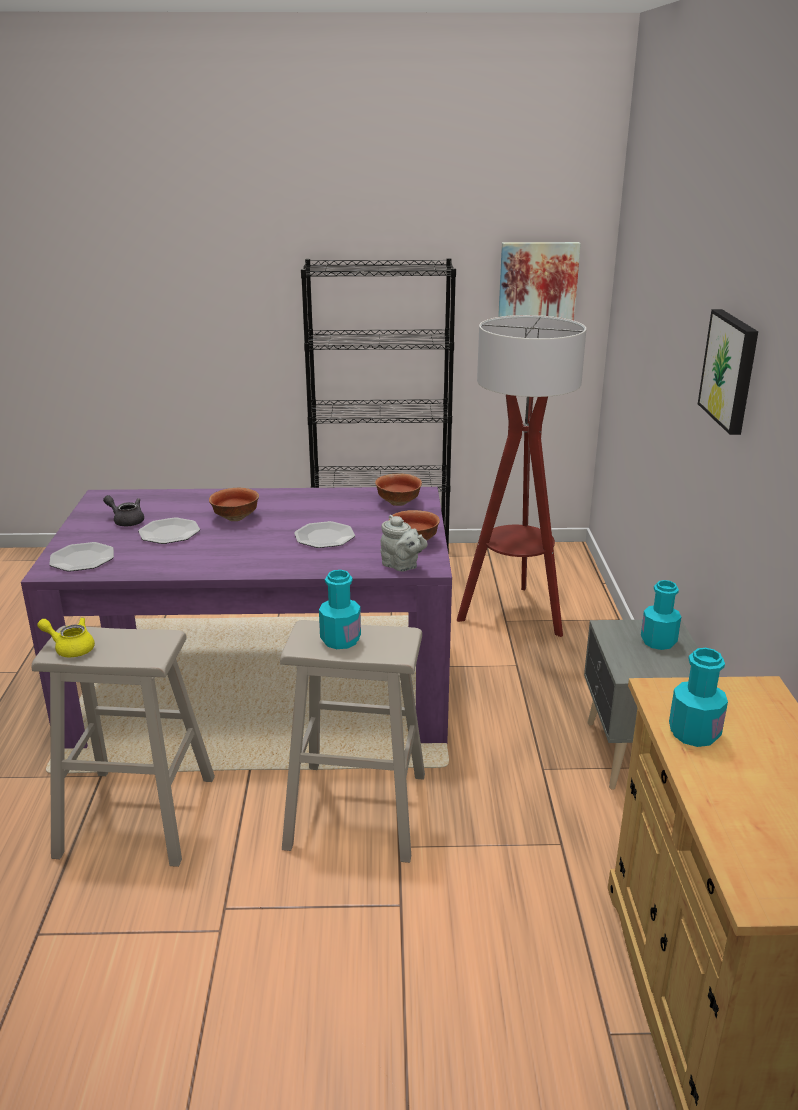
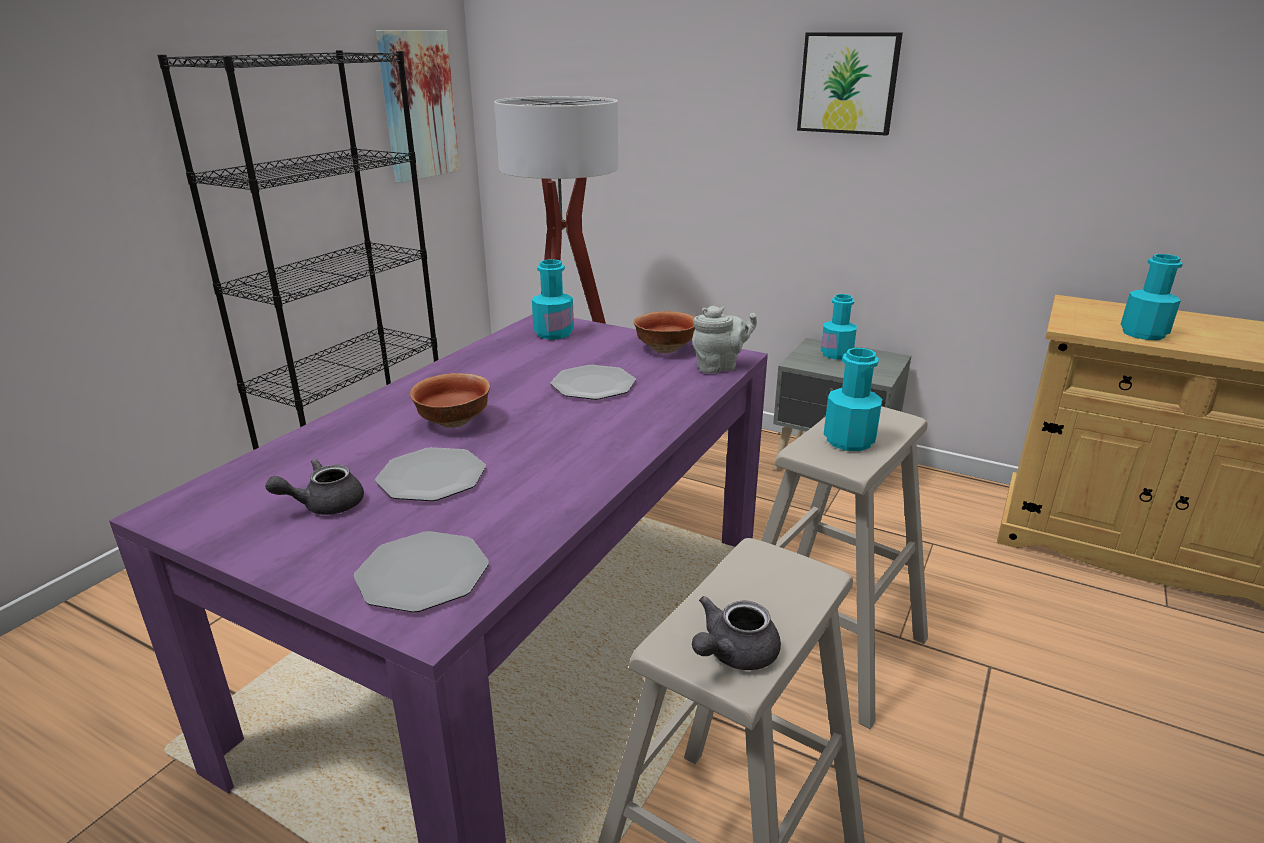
camera: 60 degrees left, 0 degrees up
(71, 648) = (733, 654): yellow teapot -> grey teapot
(399, 502) = (554, 333): bowl -> turquoise bottle

